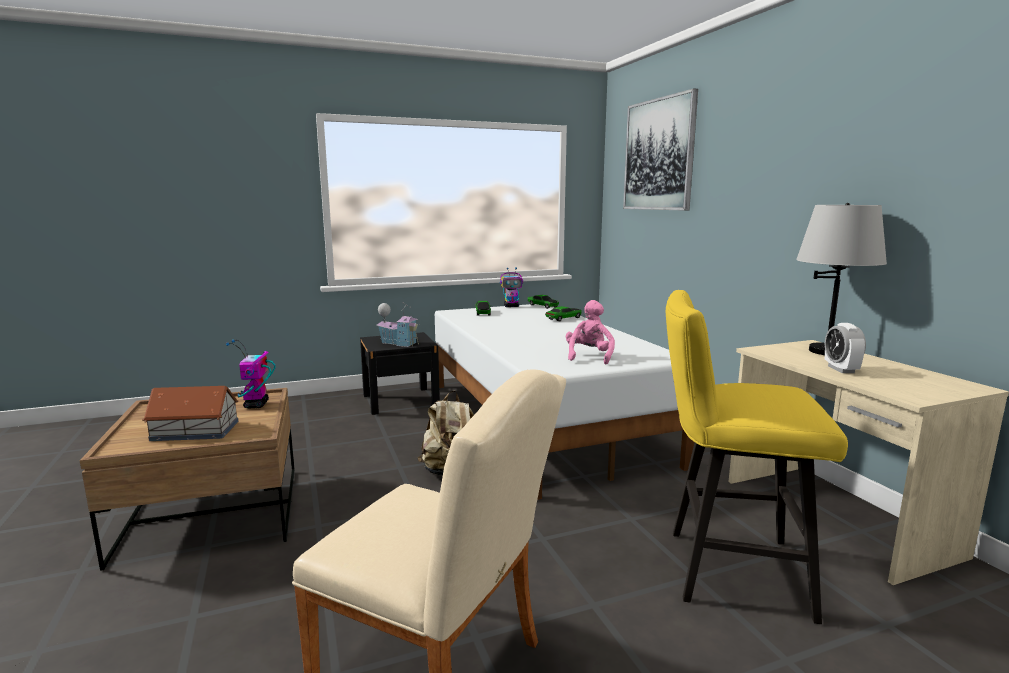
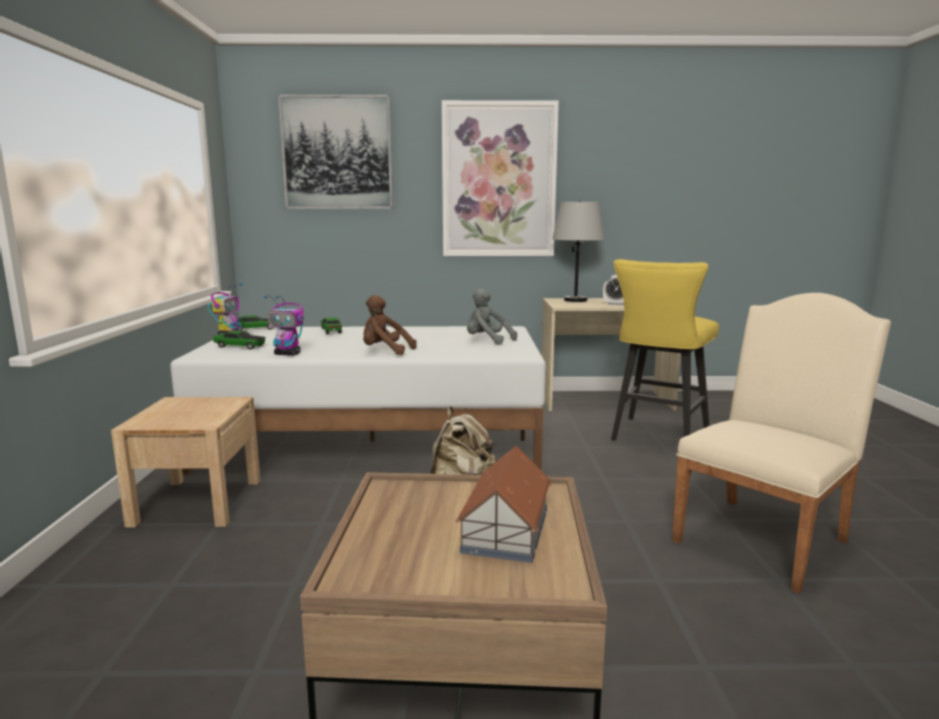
camera: 70 degrees left, 0 degrees up
(256, 405) = (421, 494): toy robot -> toy robot (288, 354)
(399, 343) = (205, 411): toy house -> none
(400, 400) = (198, 502): black nightstand -> beige nightstand
(505, 338) = (385, 351): none -> brown plush toy
(589, 356) = (487, 341): pink plush toy -> grey plush toy
(782, 175) = (499, 180): none -> picture

